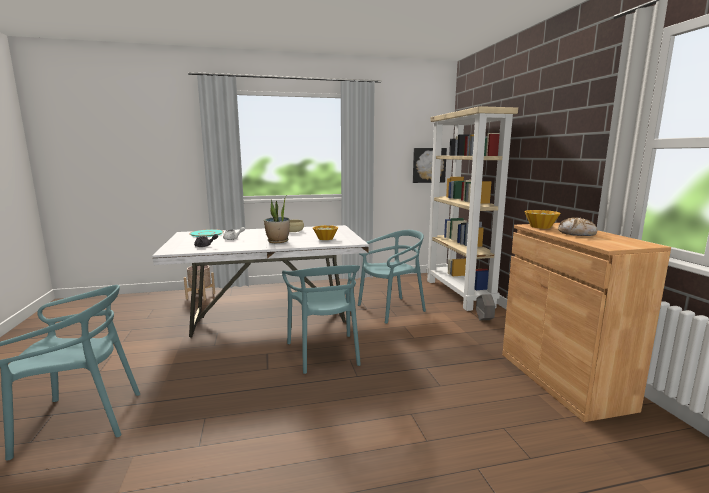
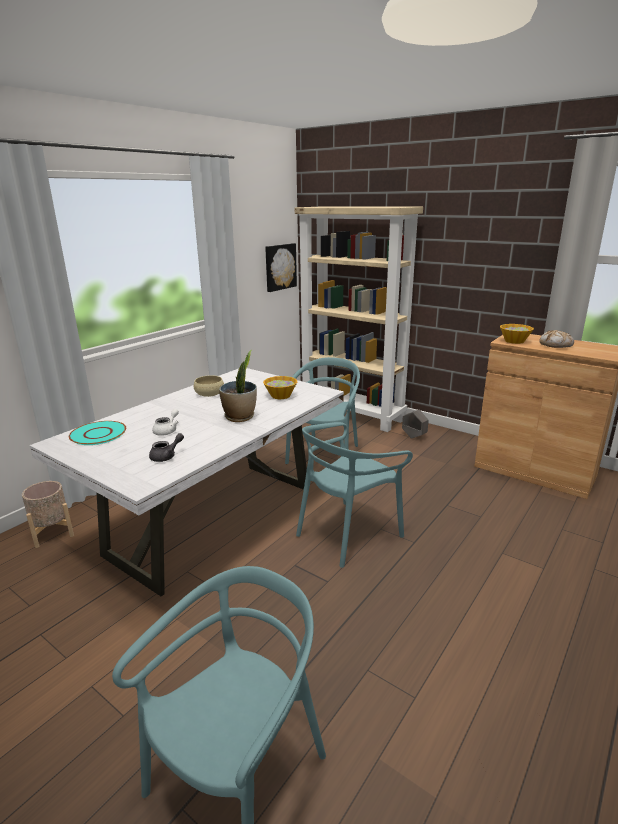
camera: 40 degrees left, 10 degrees up
(324, 352) = (348, 533): turquoise chair -> turquoise chair turned 105 degrees clockwise

